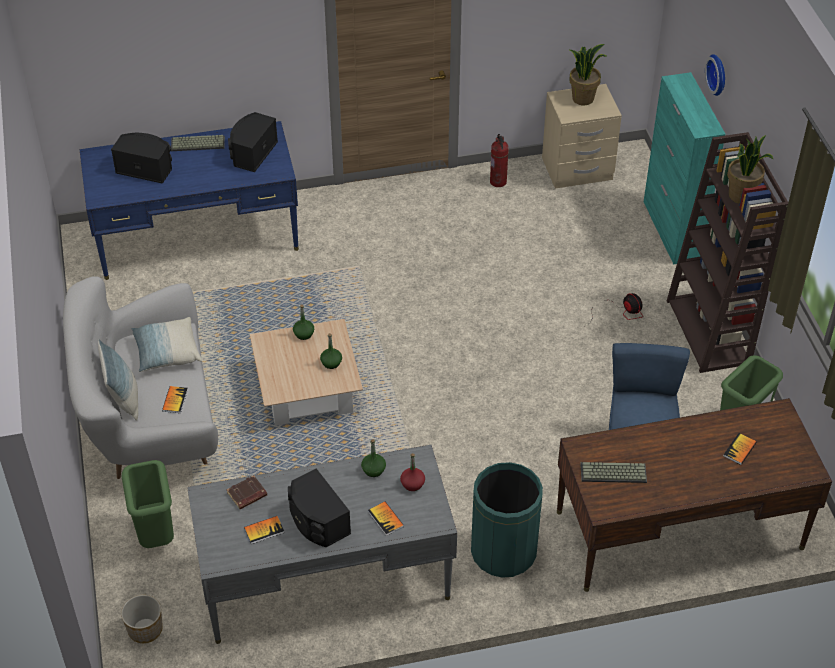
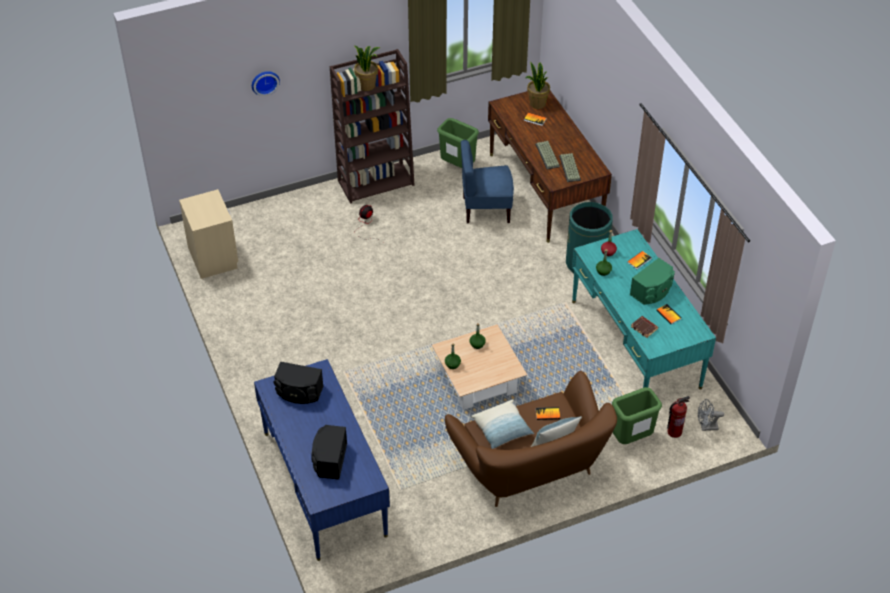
camera: 100 degrees left, 0 degrees up
(145, 630) = (706, 427): planter -> grey fan
(150, 420) = (530, 467): white sofa -> brown sofa
(197, 144) = (292, 431): keyboard -> keyboard (548, 155)
(317, 521) = (652, 291): black speaker -> green speaker
(325, 579) = (635, 343): grey desk -> turquoise desk
(498, 182) = (233, 301): fire extinguisher -> fire extinguisher (674, 431)
(583, 98) = (199, 210): potted plant -> potted plant (537, 104)
(672, 230) = (277, 204): turquoise cabinet -> none

